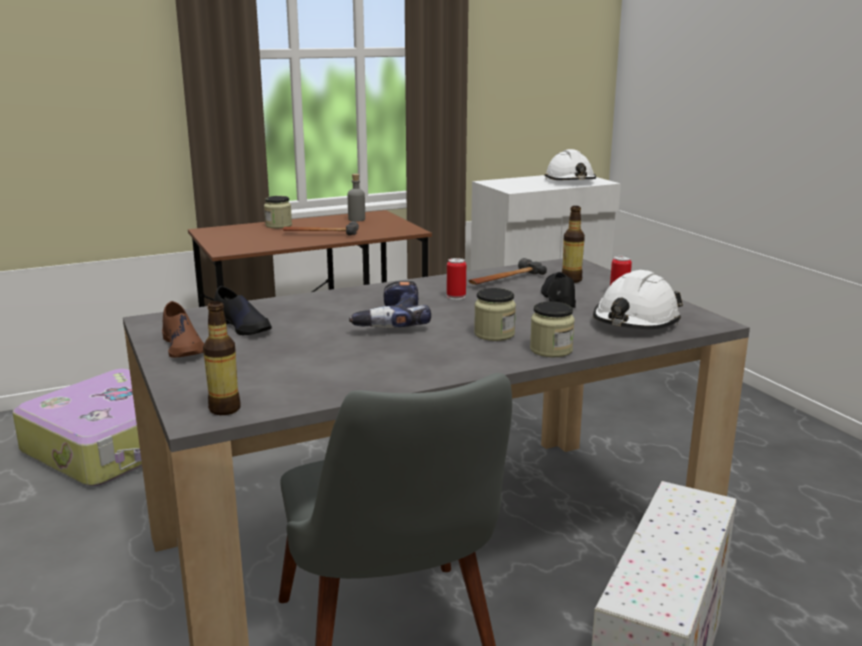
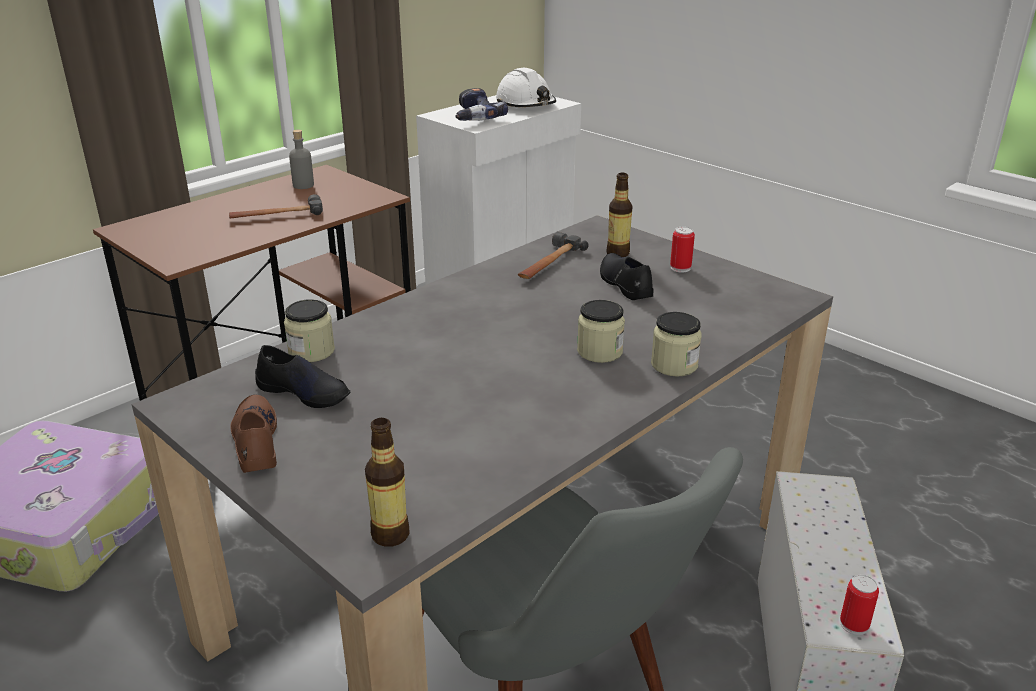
camera: 20 degrees left, 10 degrees up
(183, 347) = (256, 441): brown shoe -> brown shoe turned 150 degrees counterclockwise
(278, 225) = (212, 208): jar -> jar (311, 351)
(389, 320) = (471, 351): power drill -> power drill (473, 117)
(456, 296) = (516, 299): can -> can (854, 624)
(635, 322) = (725, 307): white hard hat -> none

